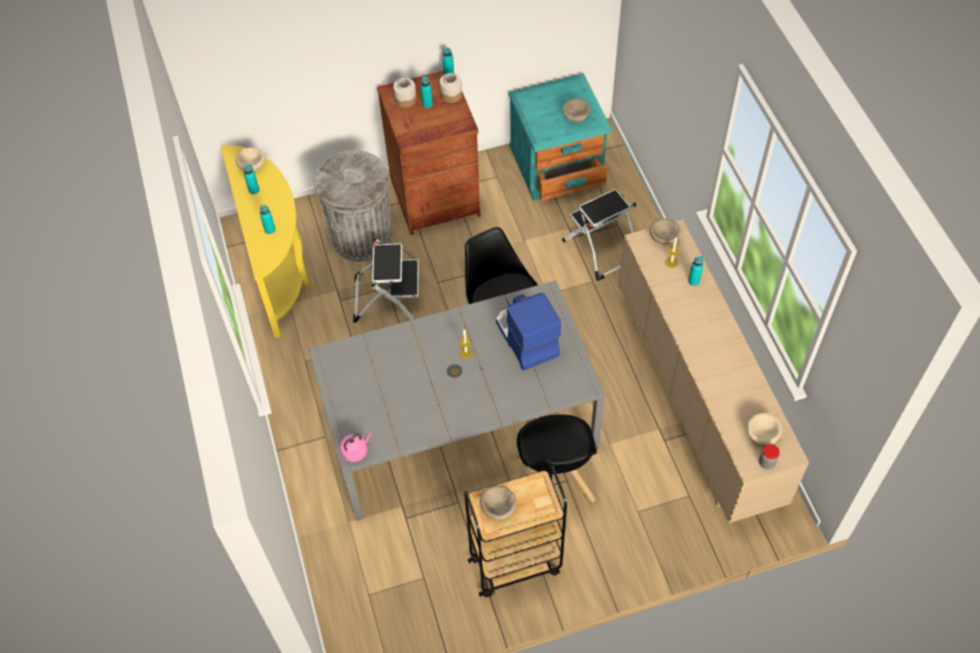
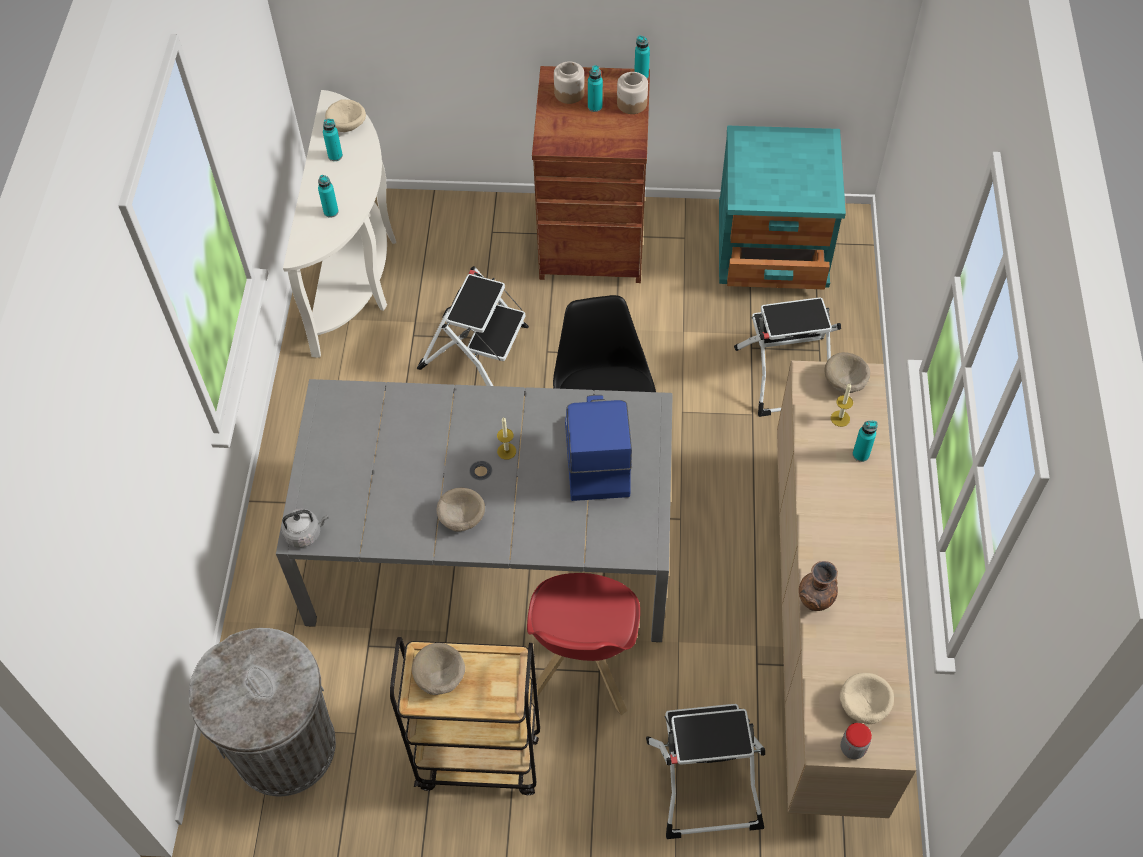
camera: 20 degrees right, 0 degrees up
(280, 270) = (357, 273): yellow console table -> white console table
(356, 451) = (305, 533): pink kettle -> grey kettle
(362, 237) = (477, 264): grey trash can -> grey trash can (285, 747)
(555, 482) = (582, 668): black chair -> red chair
(575, 116) = (803, 183): beige bowl -> beige bowl (461, 517)
(664, 523) = (706, 778): none -> step ladder
(706, 384) = (814, 605): none -> brown vase

